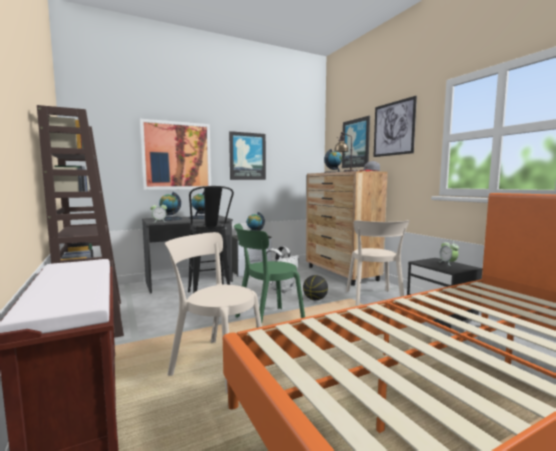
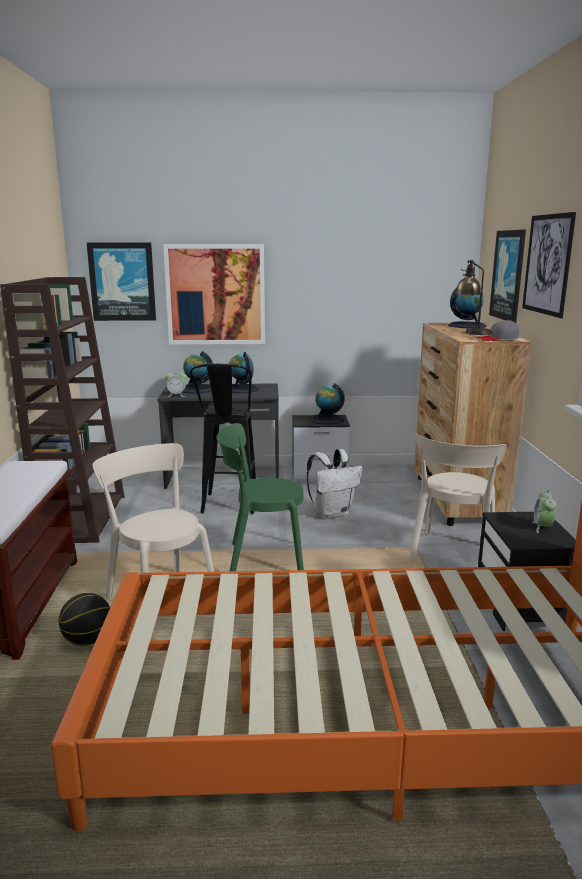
camera: 25 degrees right, 10 degrees up
(247, 156) = (326, 291): picture -> picture (122, 282)
(315, 299) = (361, 538): basketball -> basketball (87, 640)

